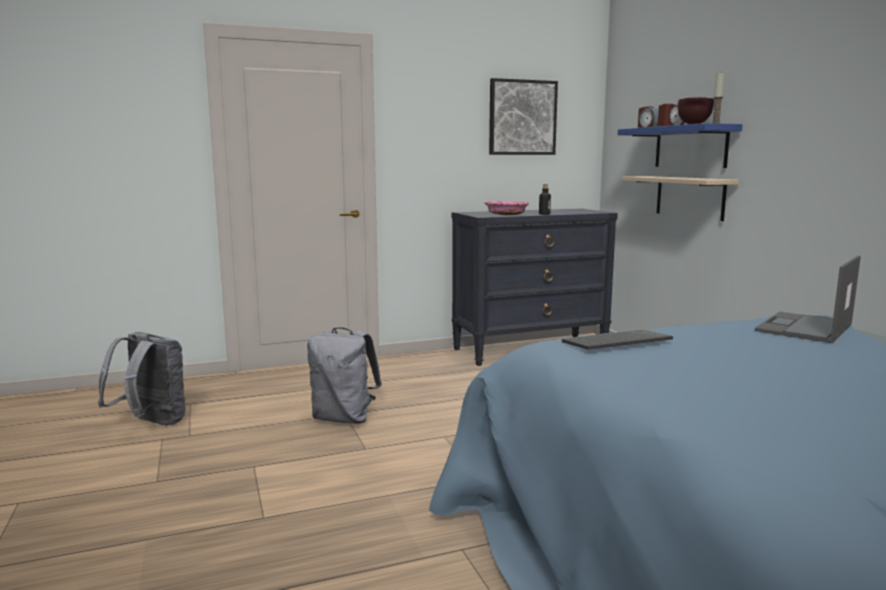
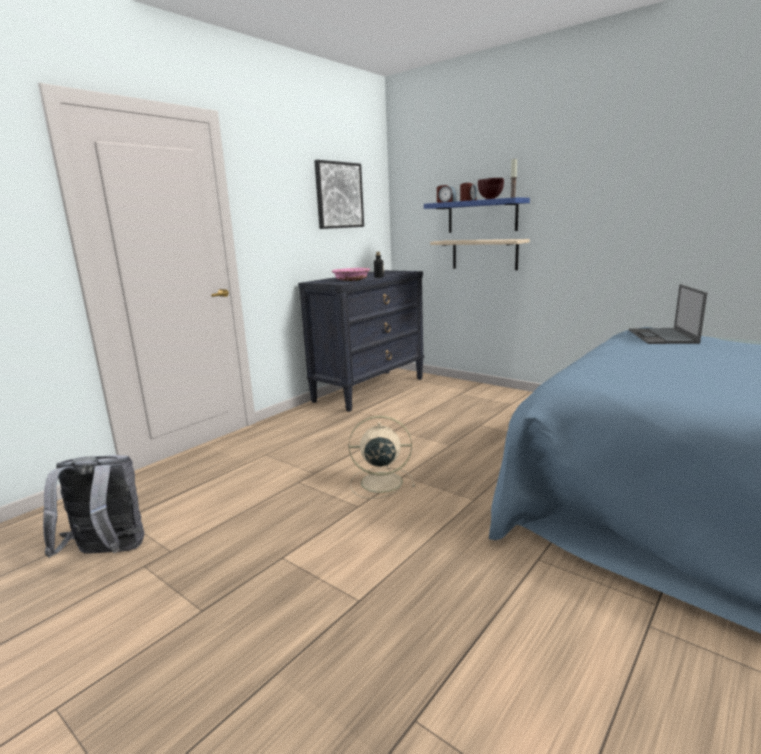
camera: 30 degrees left, 5 degrees up
(344, 419) = (303, 486): grey backpack -> none
(413, 435) = (379, 482): none -> beige fan
(616, 343) = (606, 369): keyboard -> none

